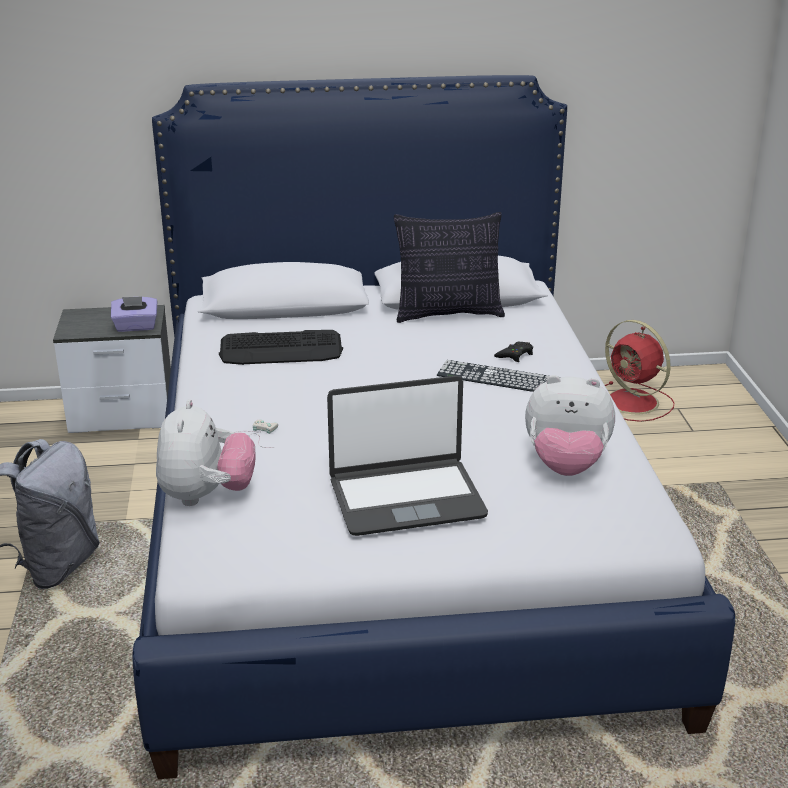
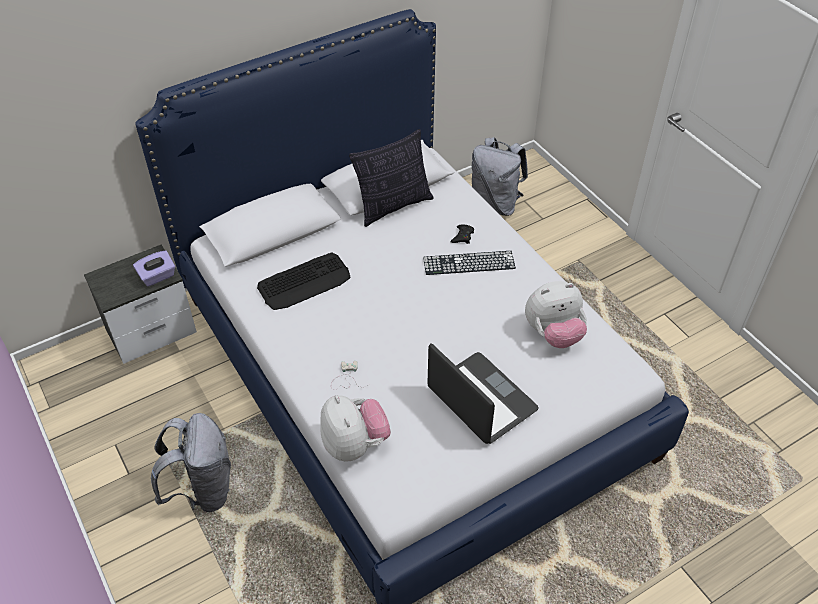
camera: 25 degrees left, 20 degrees up
(406, 498) = (481, 400): laptop -> laptop turned 90 degrees counterclockwise
(634, 403) = (495, 204): red fan -> grey backpack

